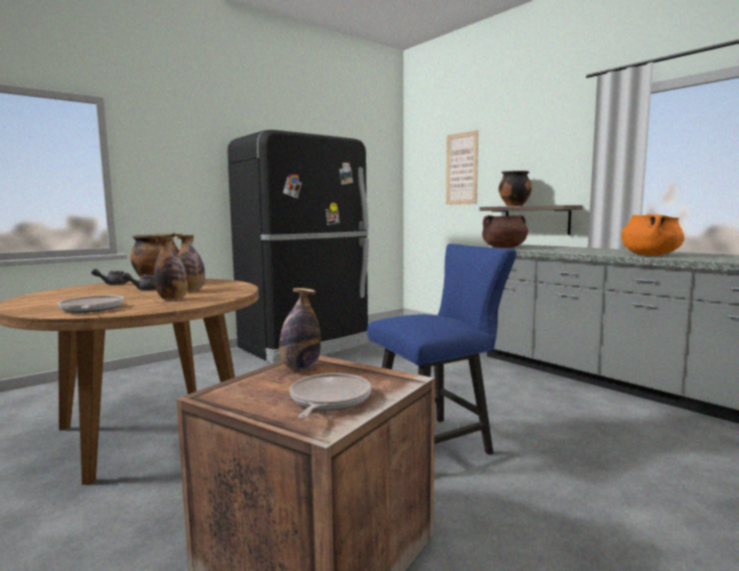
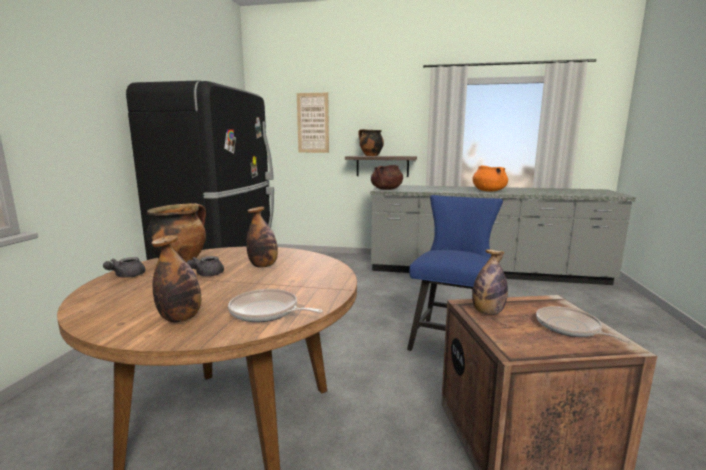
camera: 40 degrees left, 5 degrees up
(173, 299) = (292, 279): bottle -> bottle (181, 318)

